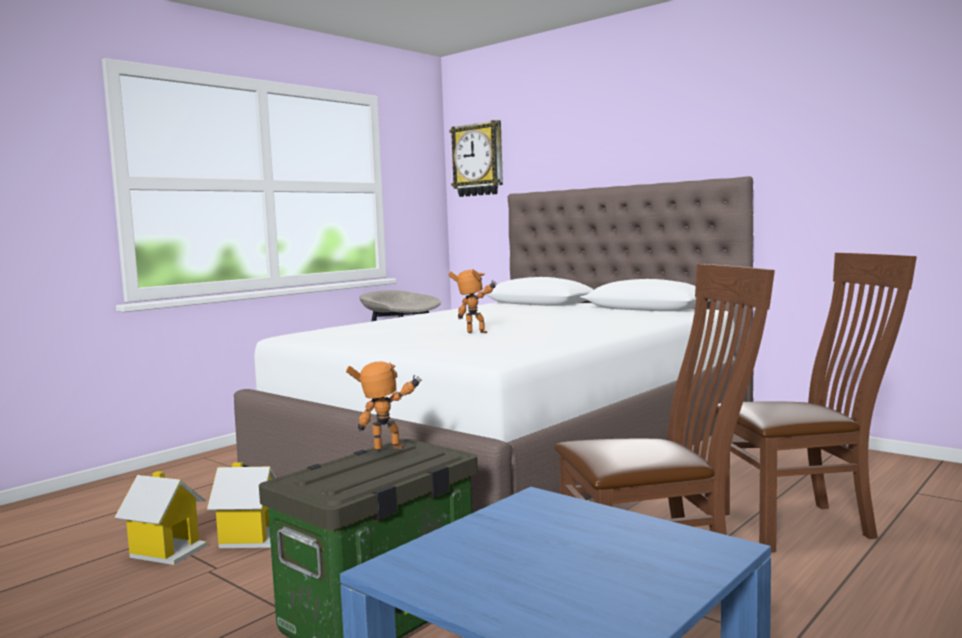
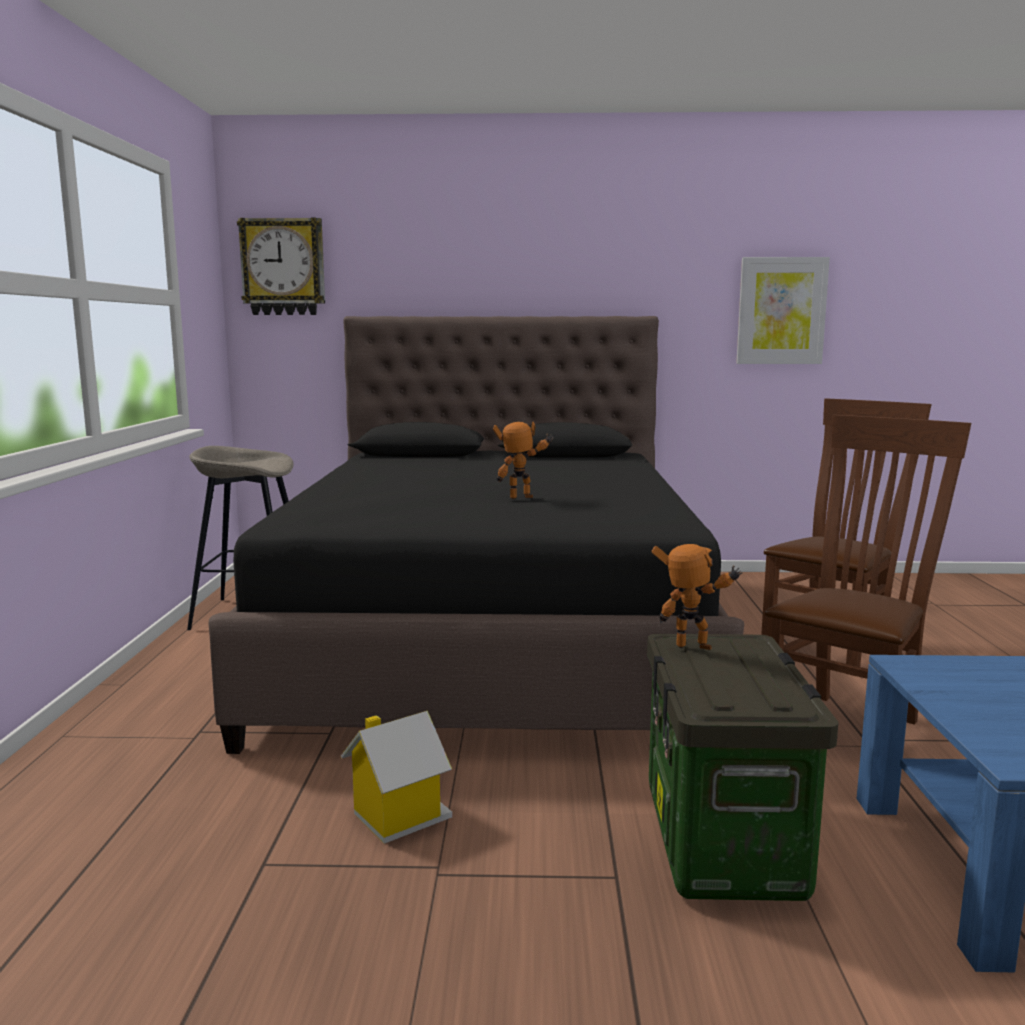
camera: 40 degrees left, 5 degrees up
(167, 550) = (318, 874): toy house -> none
(389, 450) = (693, 649): toy robot -> toy robot turned 60 degrees clockwise
(514, 457) = (492, 639): white bed -> black bed
(895, 161) = (781, 311): none -> picture

